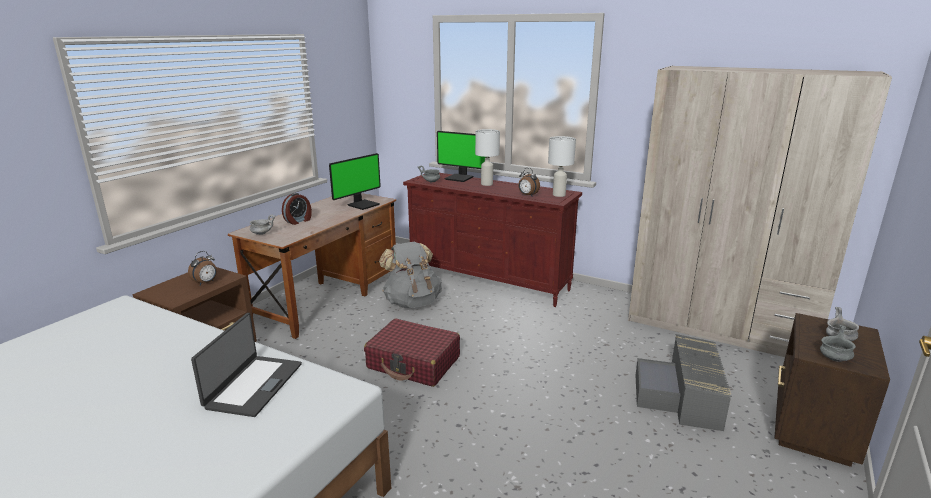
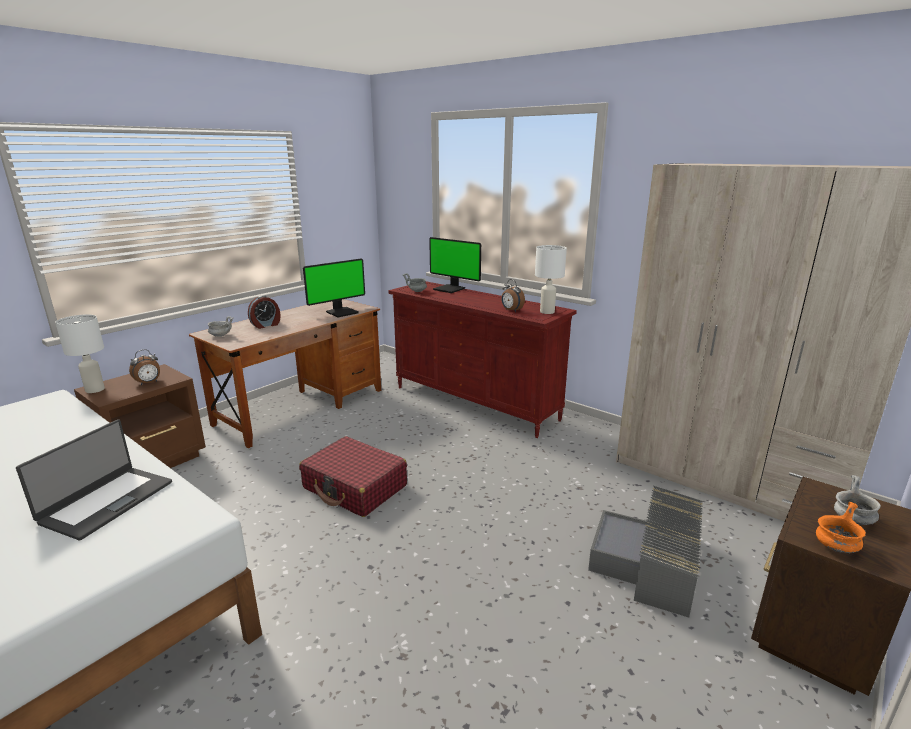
camera: 10 degrees right, 0 degrees up
(412, 302) = (384, 419): grey backpack -> none
(486, 184) = (474, 296): white table lamp -> white table lamp (94, 390)
(834, 358) = (835, 546): grey bowl -> orange bowl

